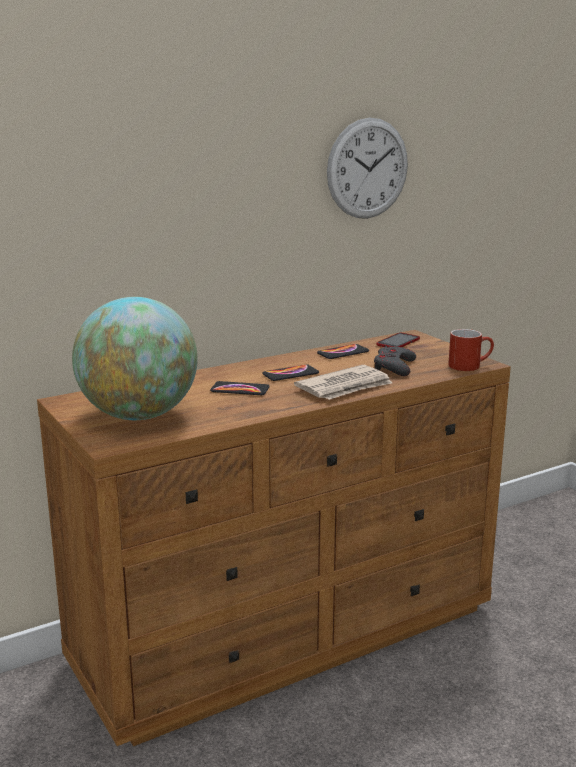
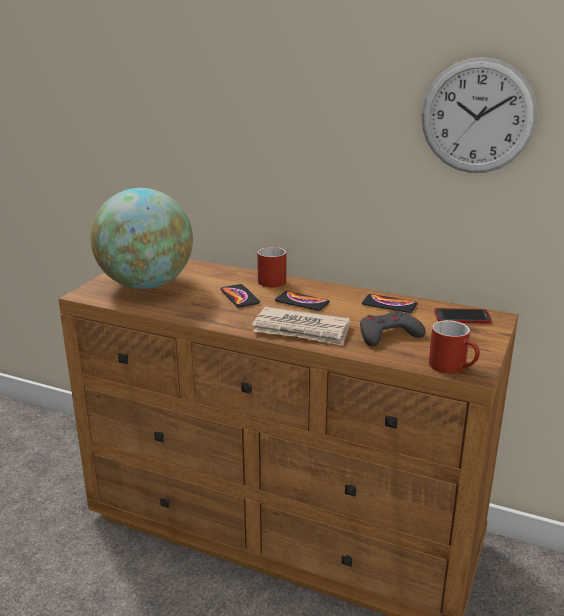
camera: 55 degrees right, 5 degrees up
(222, 372) = (269, 279): none -> red mug

